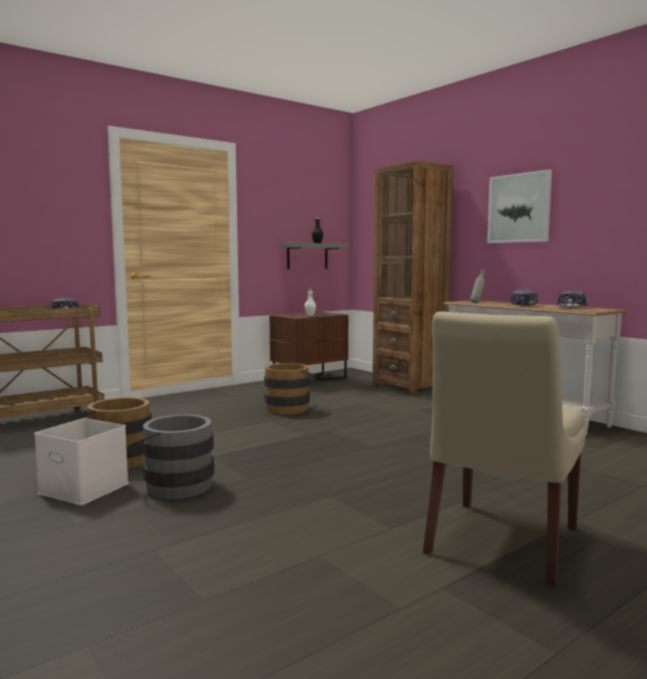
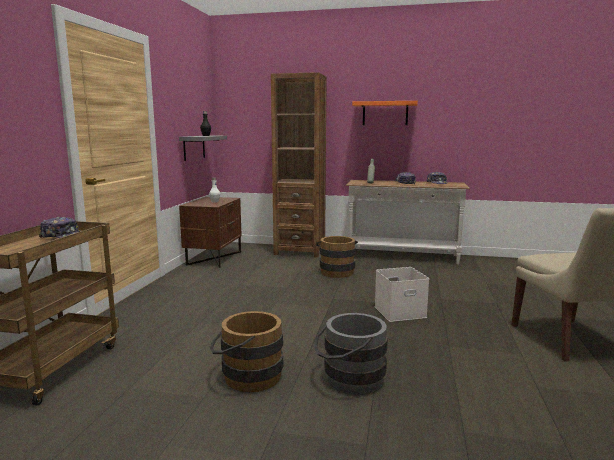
camera: 40 degrees left, 5 degrees up
(86, 488) = (292, 412): white storage box -> white storage box (400, 311)
(289, 408) = (262, 287): brown bucket -> brown bucket (336, 271)
(519, 208) = (385, 113): picture -> orange shelf

